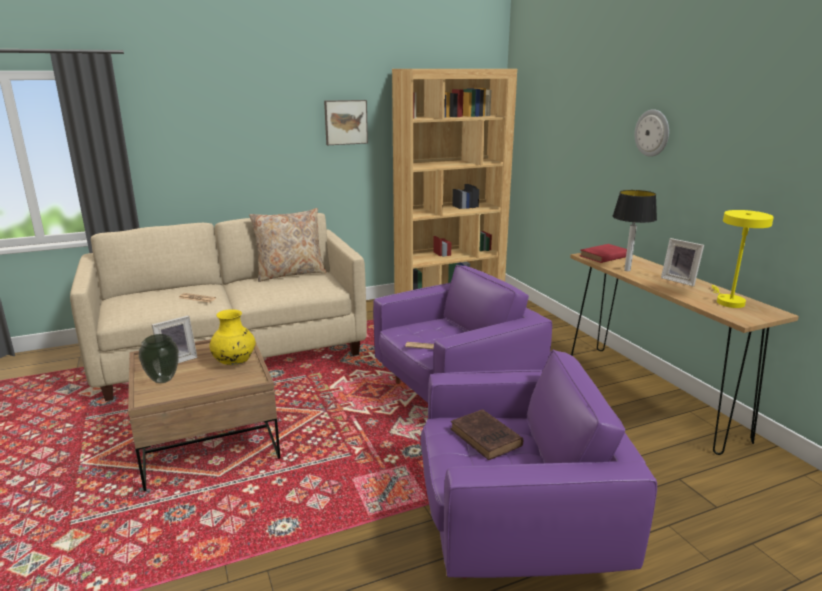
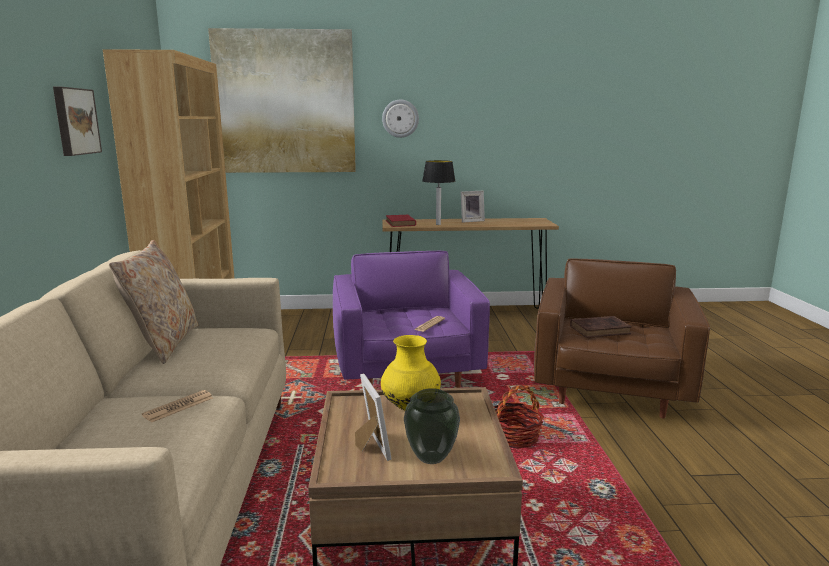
camera: 70 degrees left, 5 degrees down
(359, 467) = (515, 437): none -> basket
(514, 527) = (610, 390): purple armchair -> brown armchair
(567, 106) = (285, 102): none -> picture
(727, 301) = (515, 221): yellow table lamp -> none

